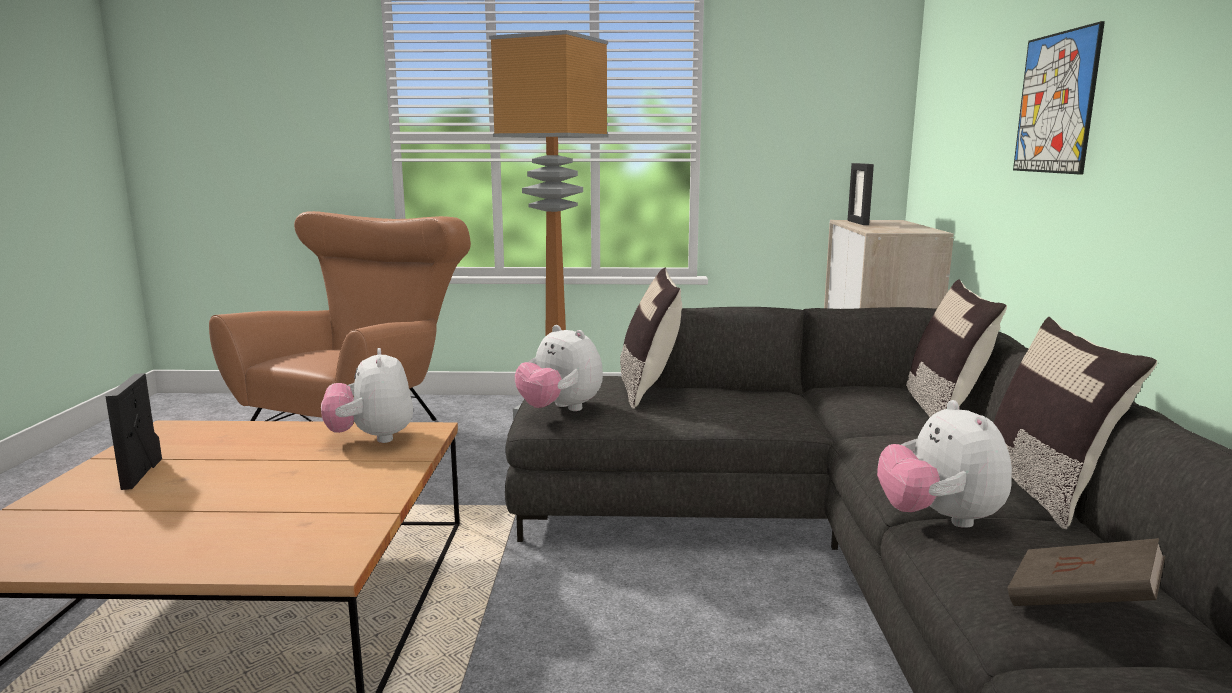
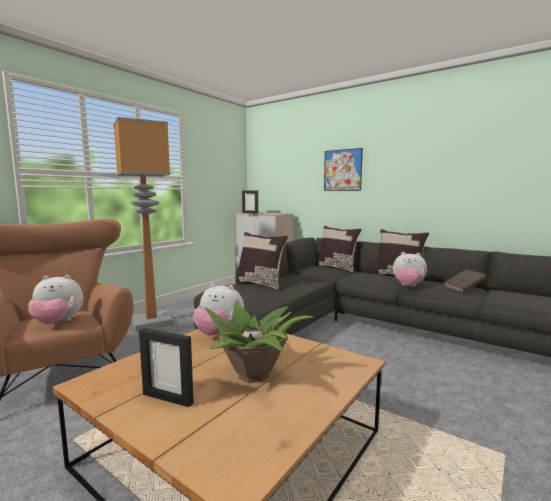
camera: 55 degrees left, 5 degrees down
(229, 498) = (254, 375): none -> potted plant
(560, 410) = (257, 297): plush toy -> plush toy (57, 323)

